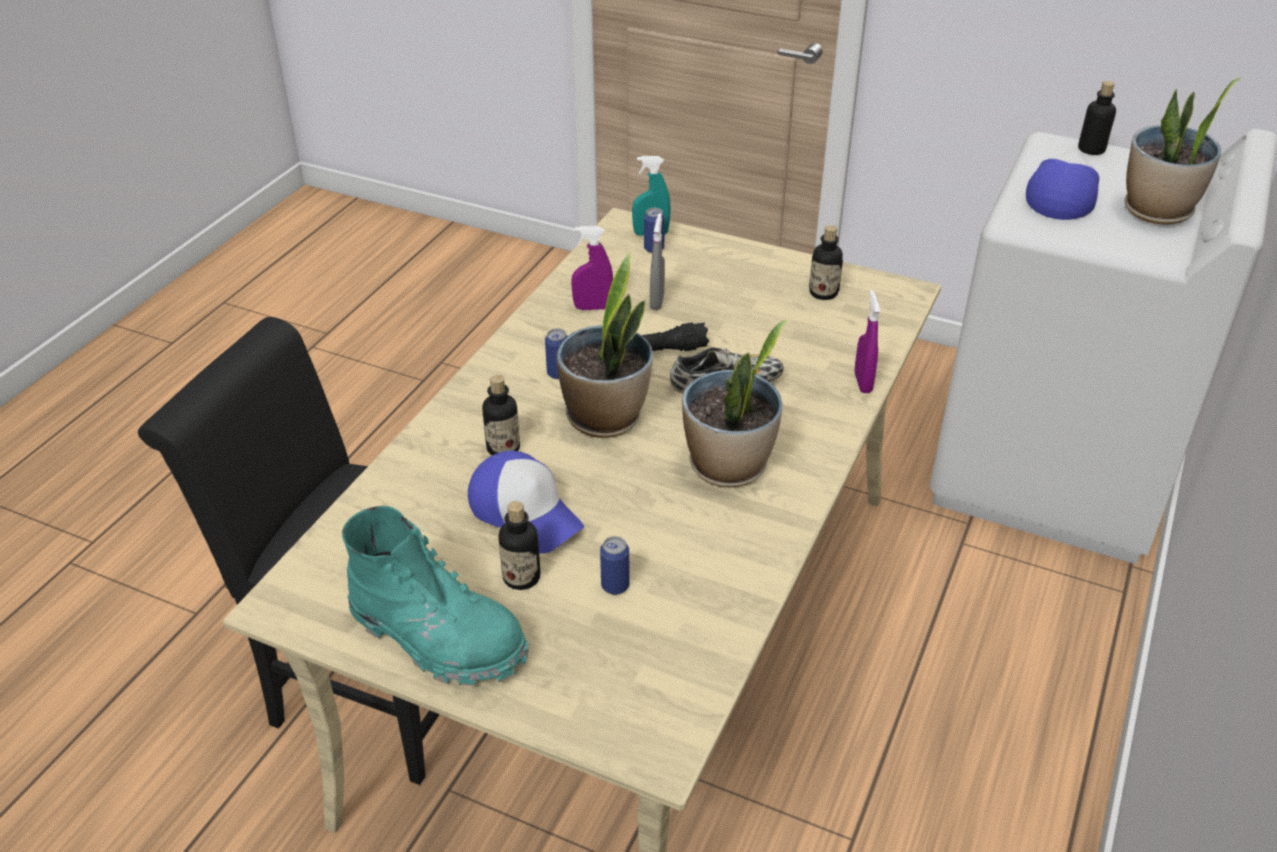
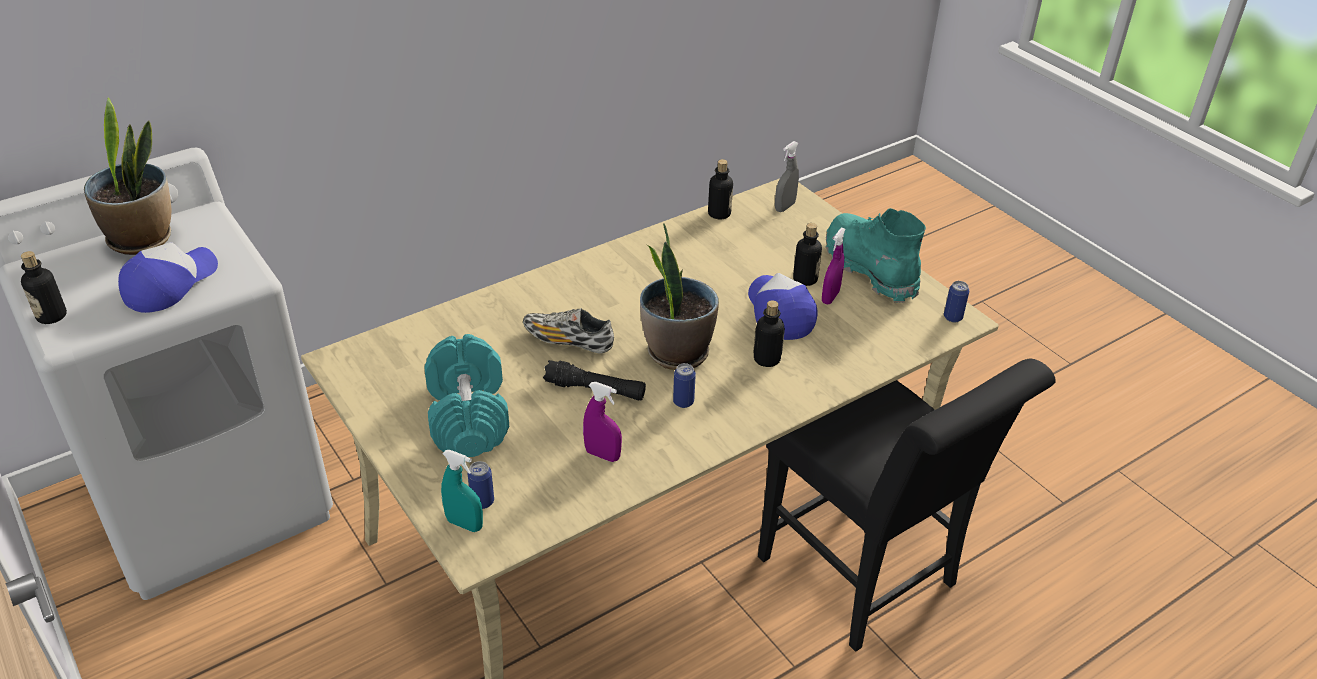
camera: 150 degrees left, 0 degrees up
(615, 586) = (753, 256): can -> can (953, 317)
(657, 301) = (542, 437): grey spray bottle -> grey spray bottle (785, 207)
(729, 466) = (625, 289): potted plant -> none
(736, 293) = (469, 416): none -> turquoise dumbbell
(823, 293) = (400, 385): bottle -> bottle (719, 213)
(863, 383) = (473, 304): purple spray bottle -> purple spray bottle (830, 297)
(1062, 195) = (170, 284): cap -> cap turned 150 degrees clockwise

